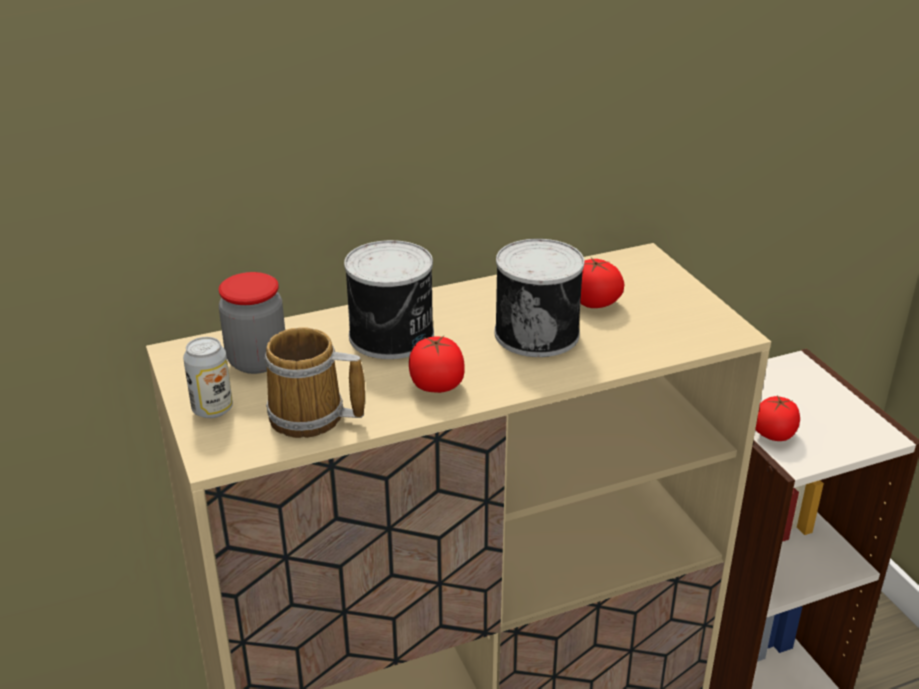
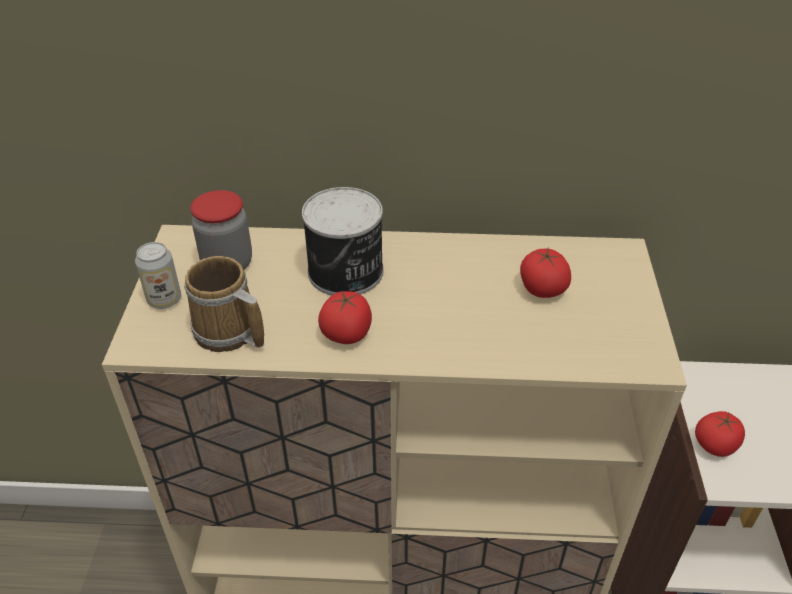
camera: 25 degrees right, 10 degrees up
(537, 332) = (469, 306): can -> none

